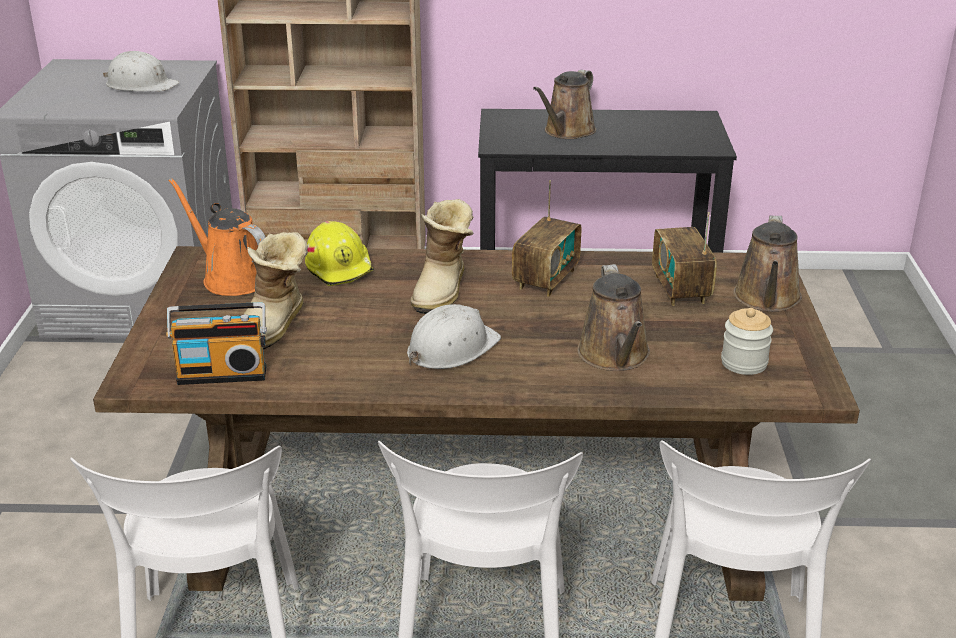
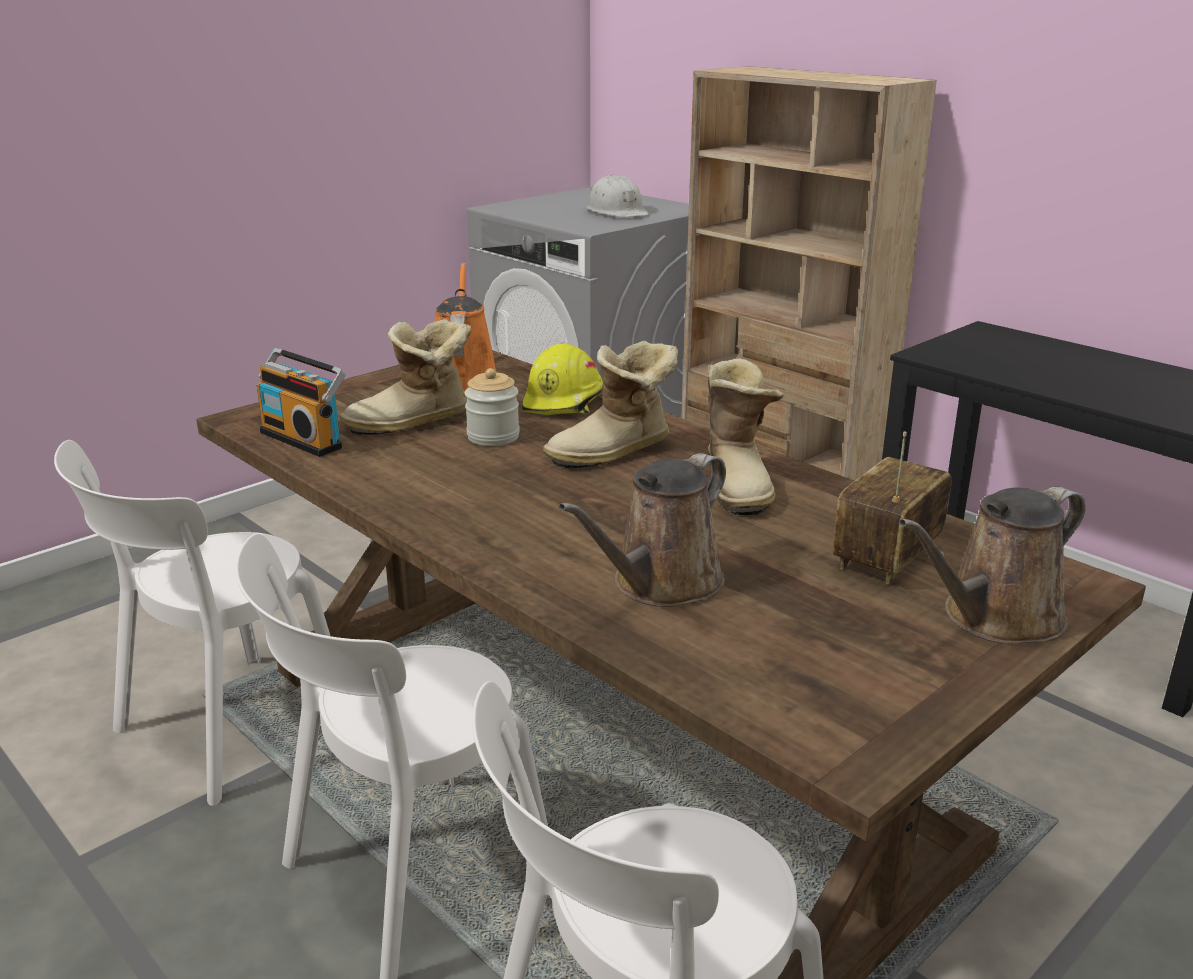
camera: 45 degrees right, 5 degrees down
(451, 348) = (515, 501): white hard hat -> none
(546, 279) = (740, 484): radio -> boot
(567, 132) = (1043, 364): brown watering can -> none
(744, 363) = (807, 670): jar -> jar (493, 436)

